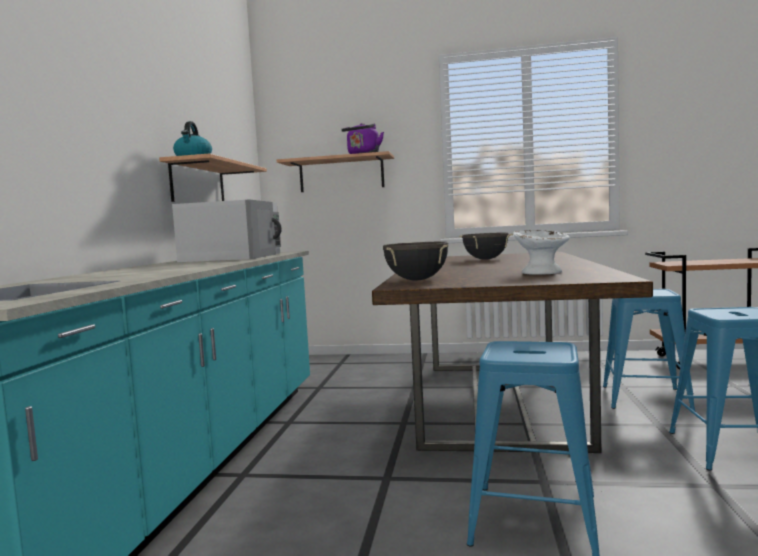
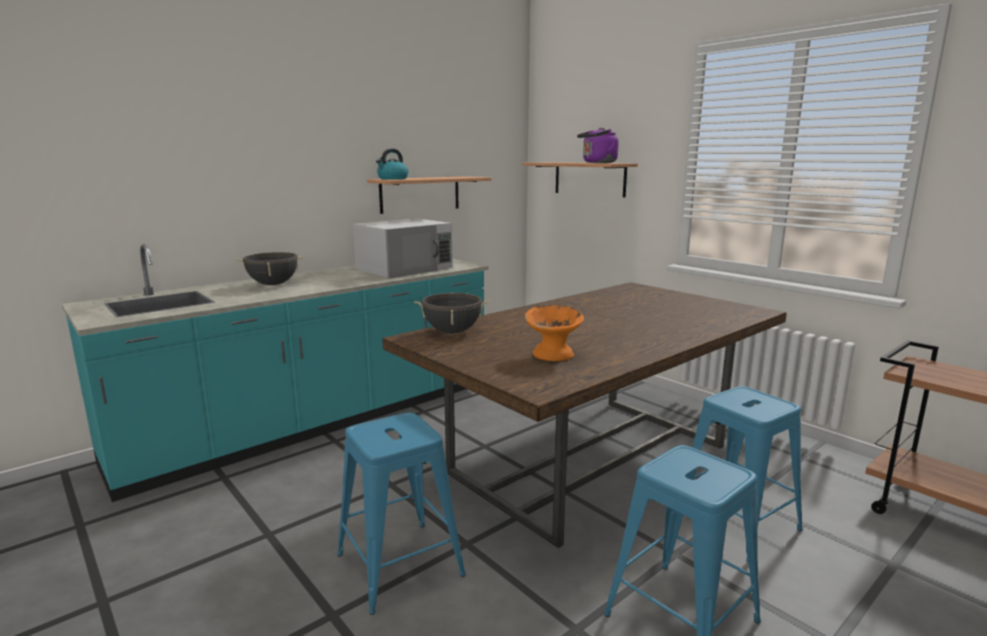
camera: 40 degrees right, 10 degrees up
(486, 259) = (647, 307): black cooking pot -> black cooking pot (273, 284)
(541, 273) = (553, 354): white bowl -> orange bowl

